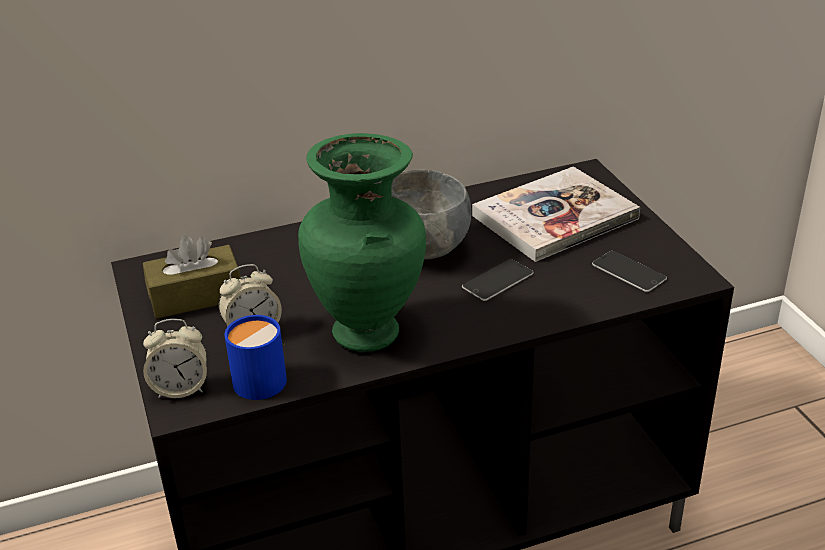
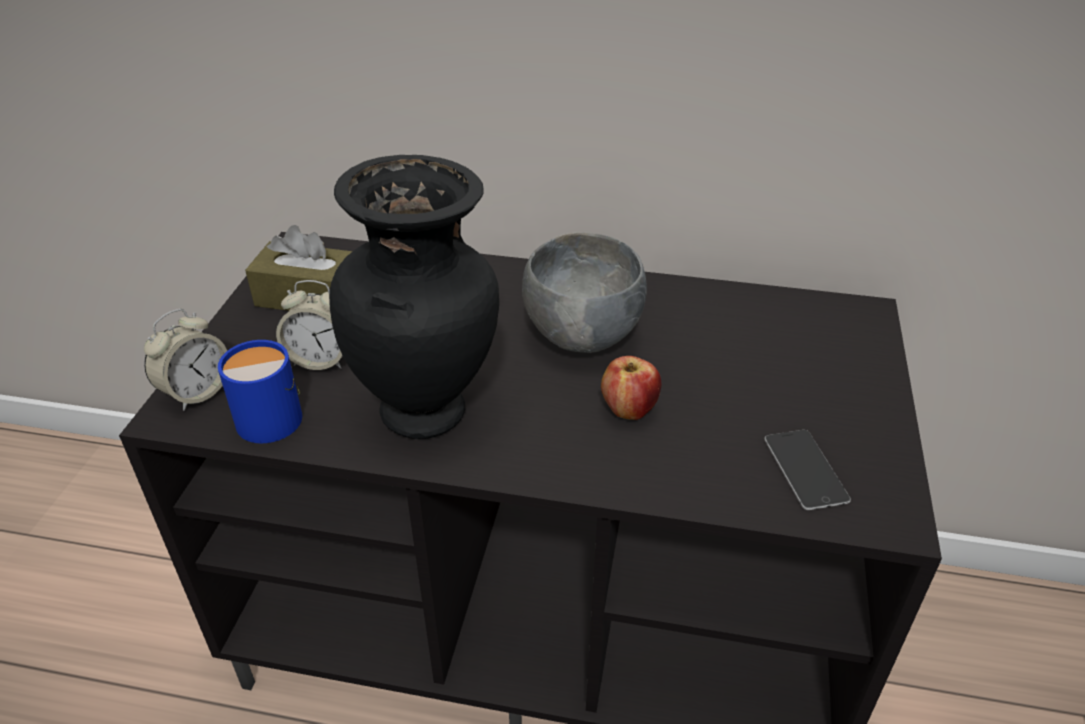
camera: 30 degrees right, 5 degrees up
(180, 388) = (196, 392): alarm clock -> alarm clock turned 75 degrees counterclockwise
(369, 333) = (428, 413): green vase -> black vase
(497, 280) = (629, 410): phone -> apple
(555, 217) = (773, 356): book -> none

